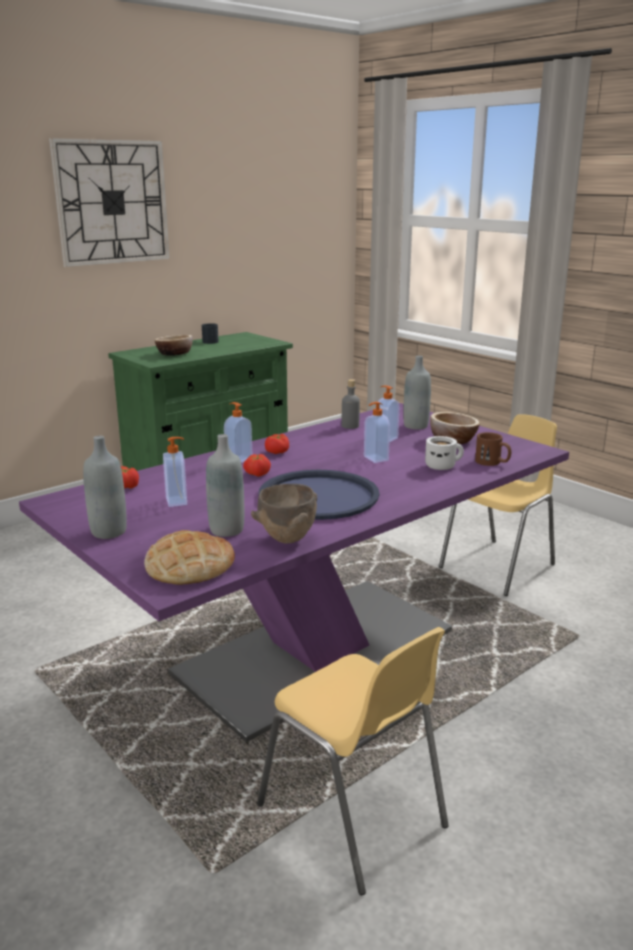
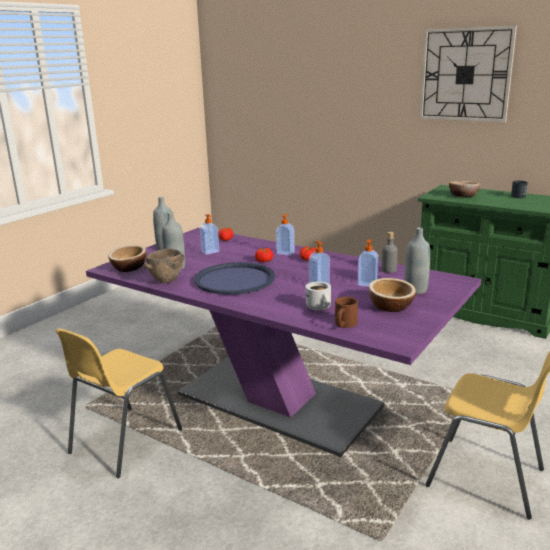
camera: 75 degrees right, 0 degrees up
(189, 566) = (129, 268): bread -> bowl

